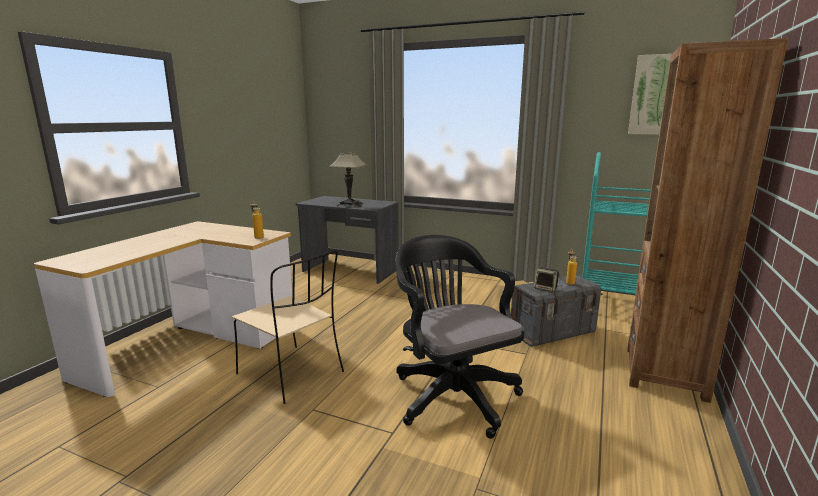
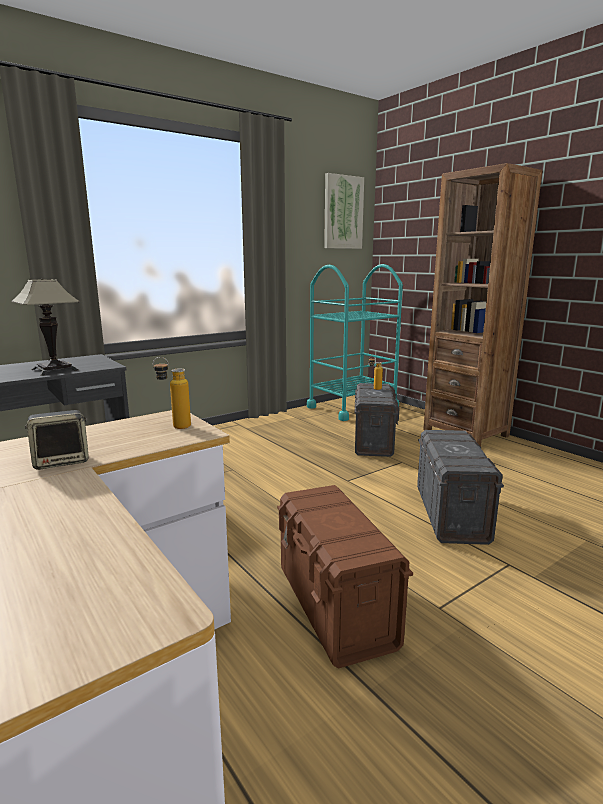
camera: 60 degrees left, 0 degrees up
(292, 374) = (335, 607): beige chair -> brown storage box
(452, 394) = (451, 514): black office chair -> grey storage box
(546, 289) = (380, 397): speaker -> speaker (62, 461)

